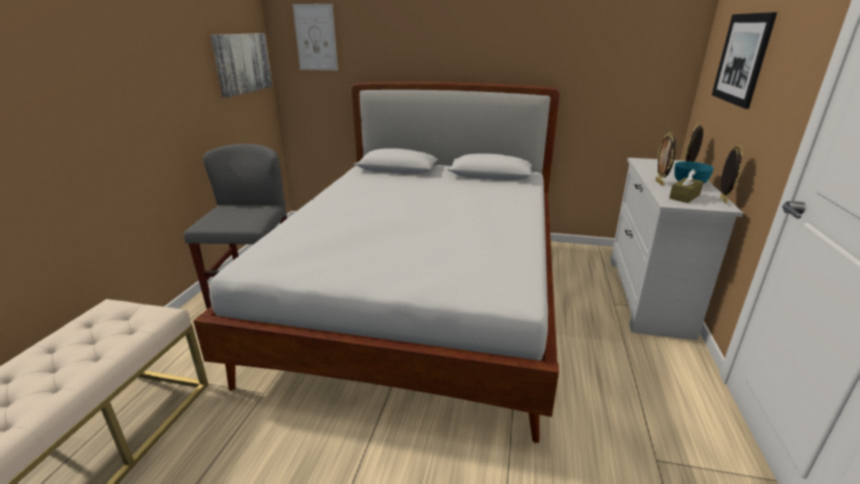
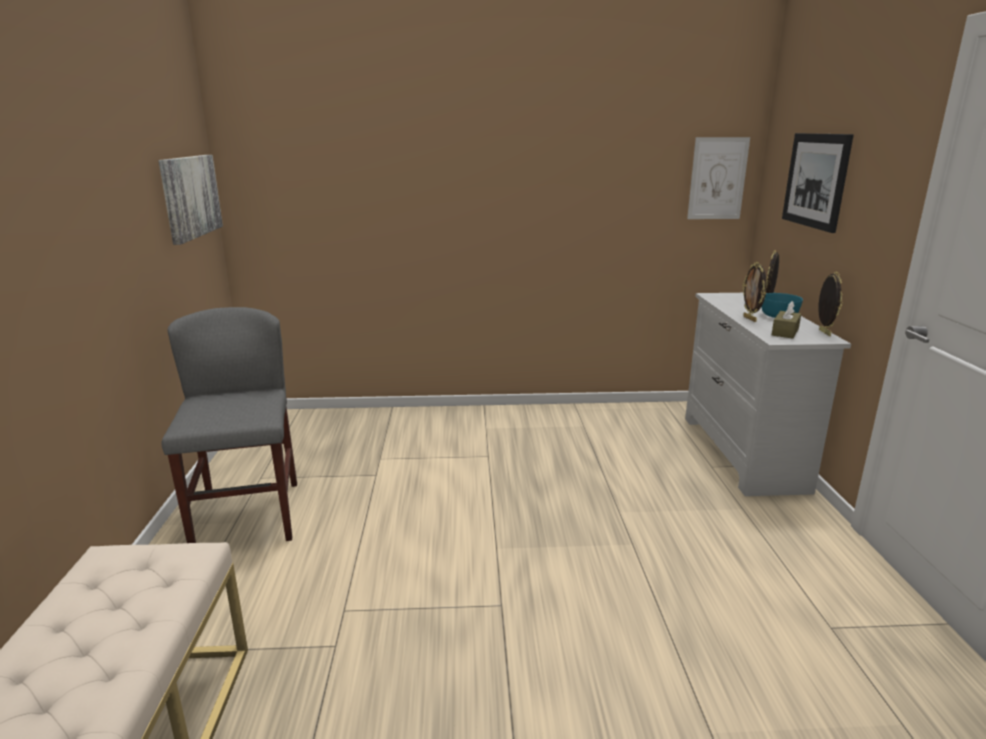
camera: 15 degrees left, 5 degrees down
(316, 37) = (286, 159): picture -> picture (717, 178)
(423, 299) = (486, 494): white bed -> none

